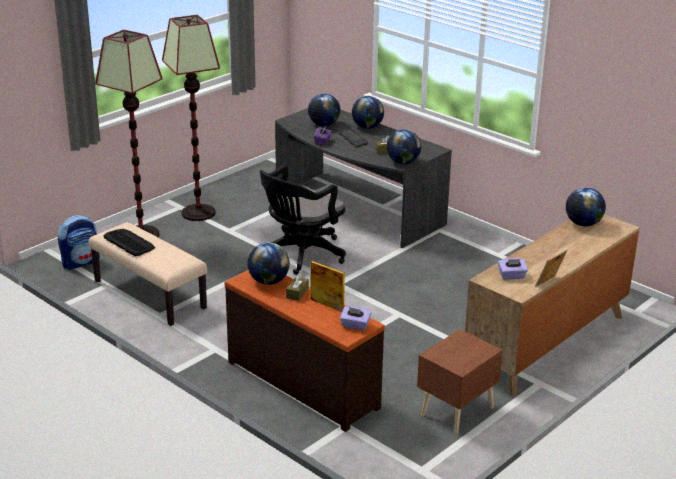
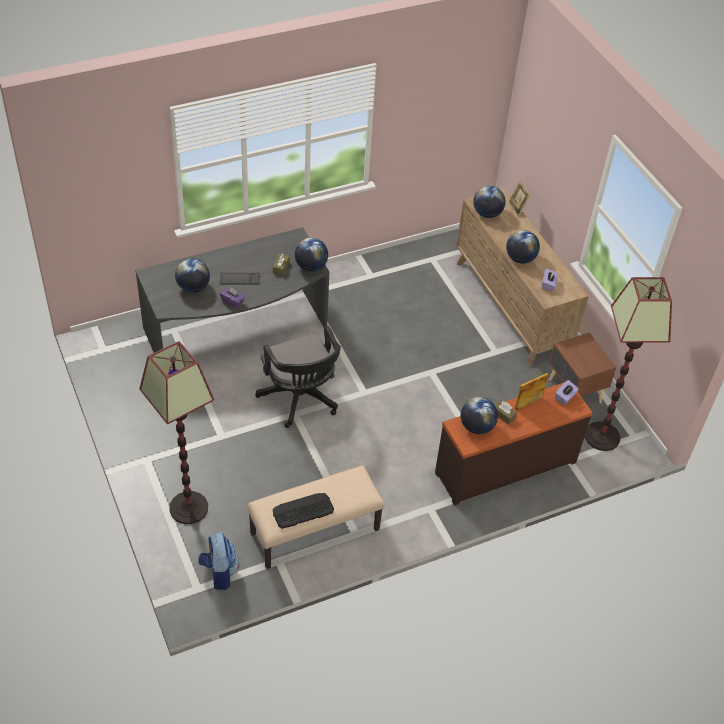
camera: 70 degrees left, 20 degrees up
(198, 213) = (169, 448): floor lamp -> floor lamp (601, 436)
(367, 127) = (219, 260): globe -> globe (520, 259)
(549, 283) = (566, 270): picture frame -> picture frame (517, 208)

